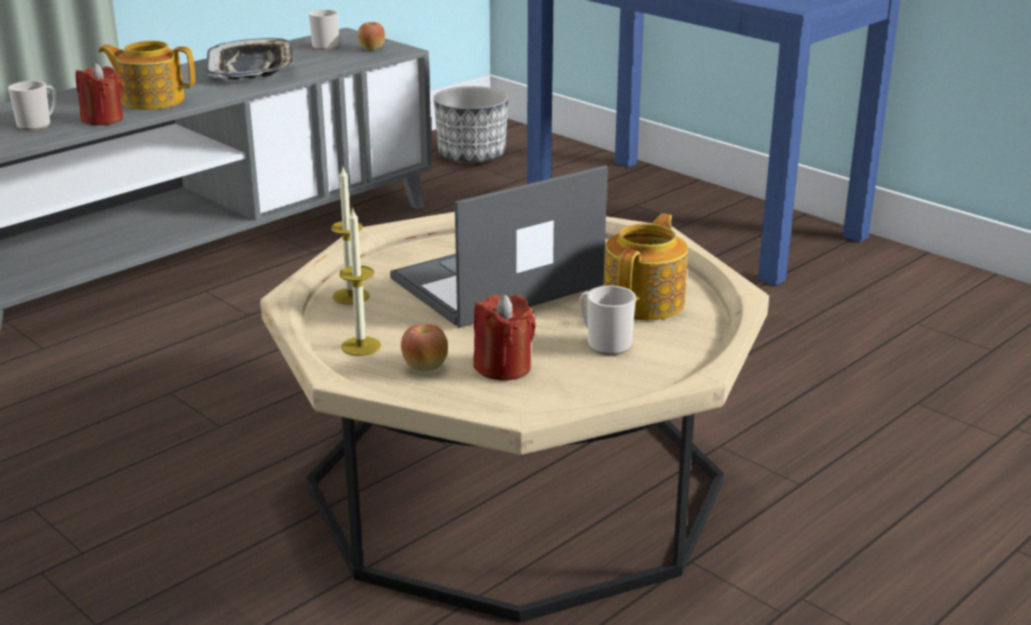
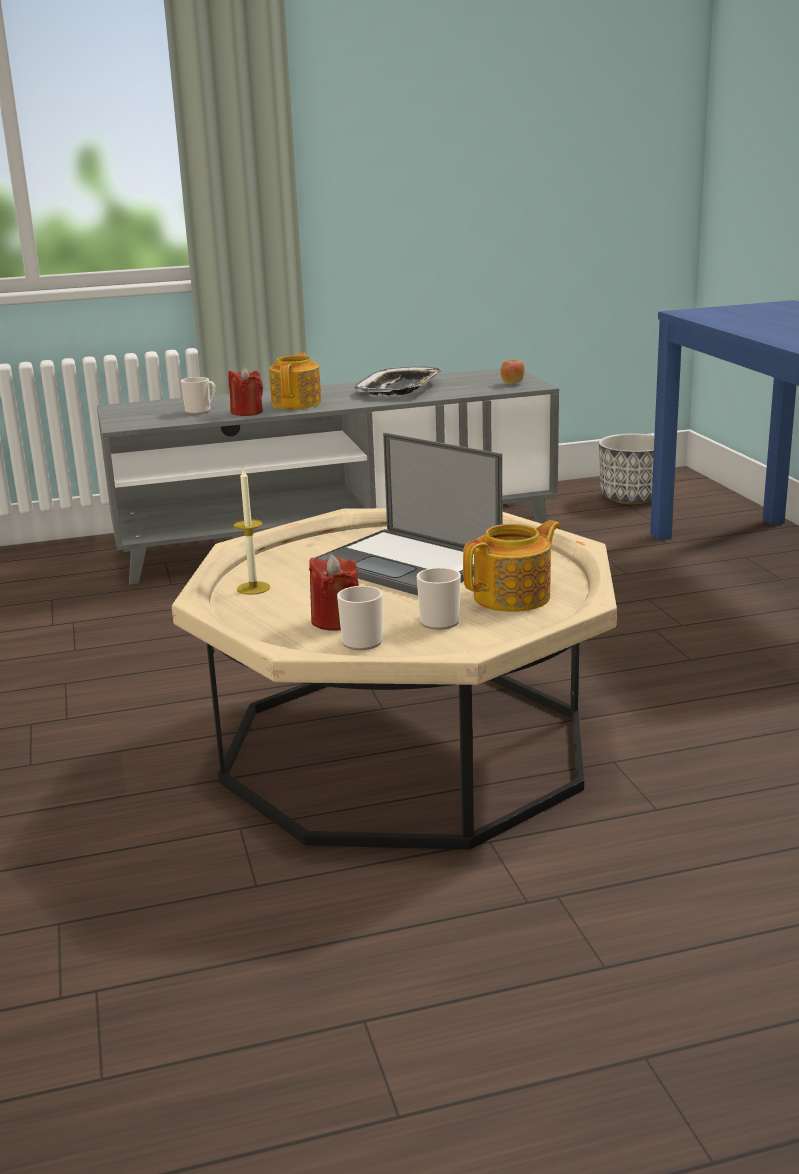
camera: 30 degrees right, 5 degrees down
(152, 100) = (297, 403): teapot -> teapot turned 60 degrees clockwise
(325, 45) = (479, 378): mug -> mug (364, 640)
(351, 296) = (291, 555): candle -> none
(425, 367) = (278, 610): apple -> none
(495, 283) = (410, 564): laptop -> laptop turned 135 degrees counterclockwise

